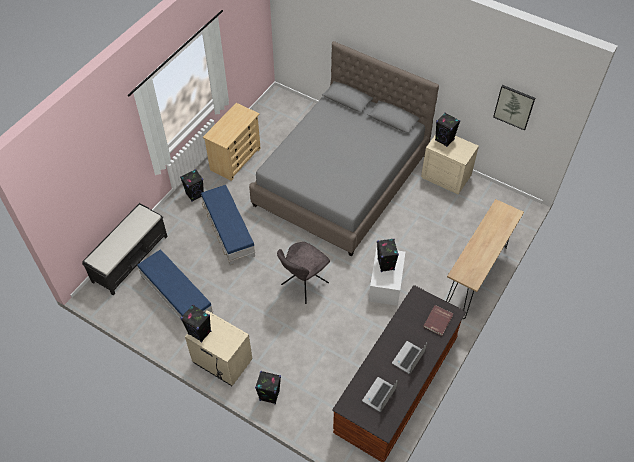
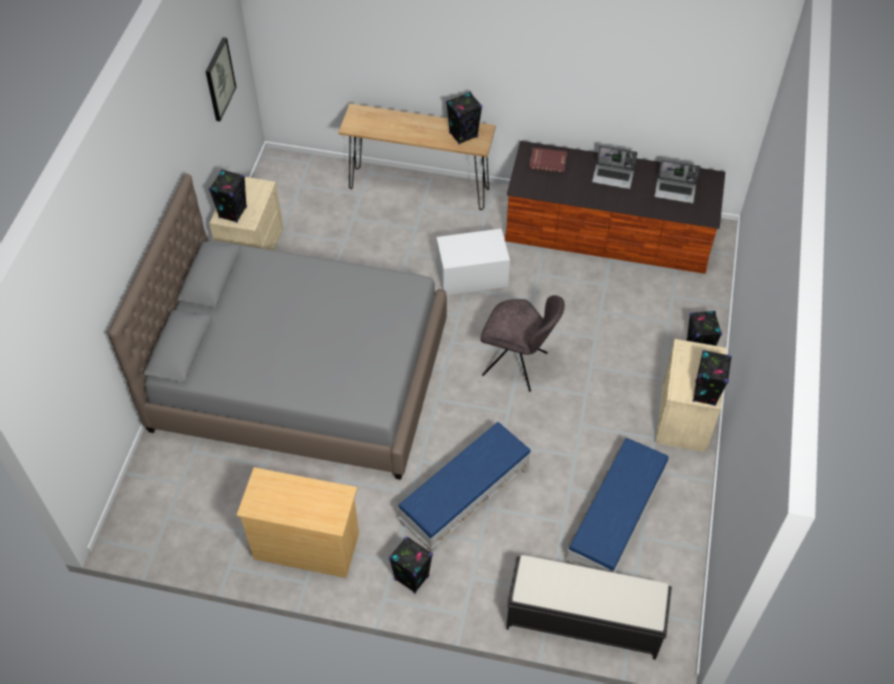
camera: 110 degrees left, 0 degrees up
(386, 265) = (468, 251): black speaker -> black speaker (463, 135)

